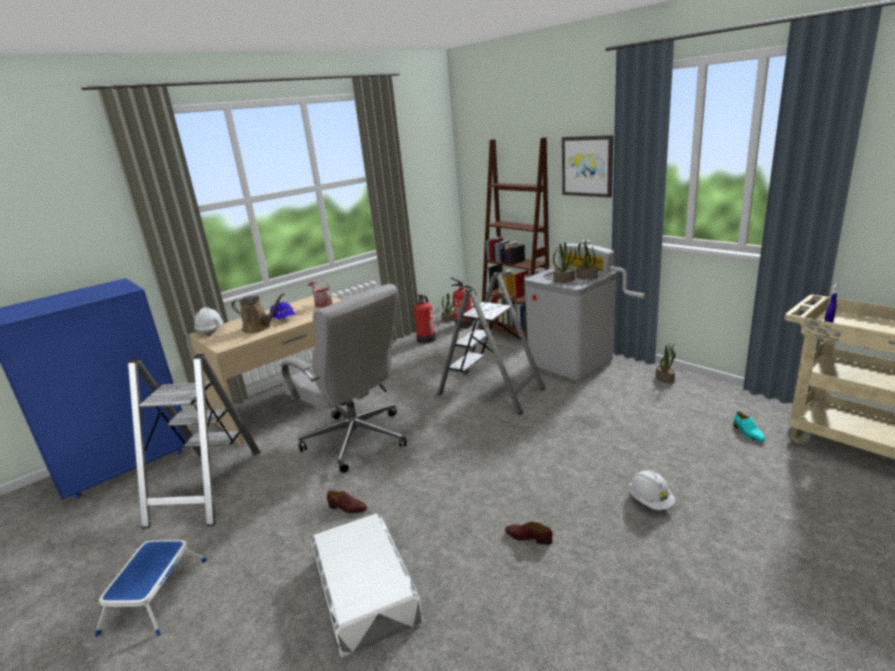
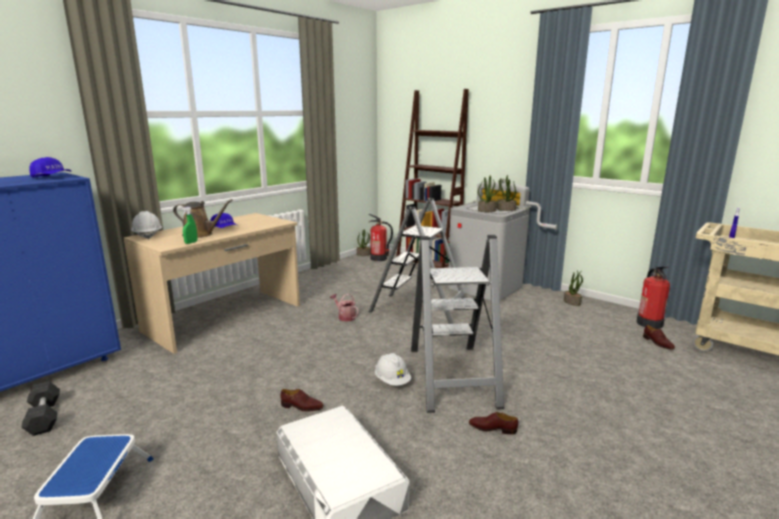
camera: 10 degrees left, 5 degrees down
(112, 289) = (52, 177): none -> blue cap
(122, 514) = (44, 417): none -> grey dumbbell
(205, 487) = (139, 391): grey step ladder -> grey step ladder (452, 377)
(247, 339) = (191, 242): none -> green spray bottle
(322, 304) = (260, 220): watering can -> watering can (345, 317)
(356, 438) = (296, 346): grey office chair -> none
(426, 339) = (346, 268): fire extinguisher -> fire extinguisher (649, 323)
(587, 166) = (505, 115): picture -> none
(650, 501) = (595, 396): white hard hat -> white hard hat (392, 381)
(748, 433) = (657, 343): turquoise shoe -> brown shoe

